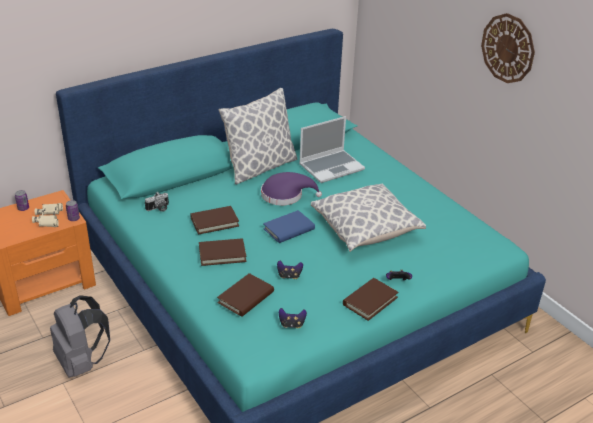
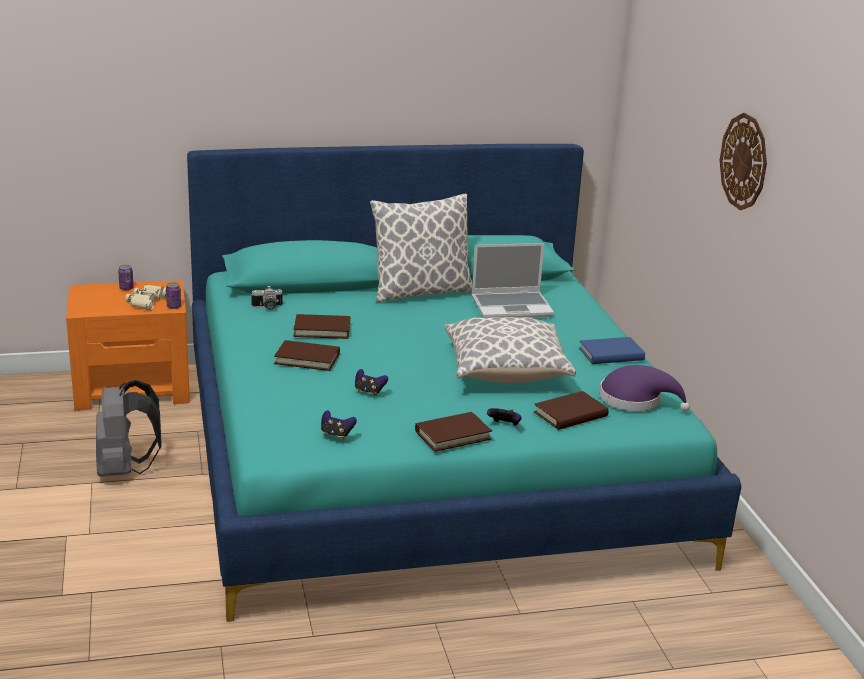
camera: 20 degrees right, 10 degrees down
(246, 297) = (301, 399): brown book -> brown book (570, 414)
(285, 195) = (430, 322): purple hat -> purple hat (635, 400)
(289, 229) = (406, 352): blue book -> blue book (611, 354)

